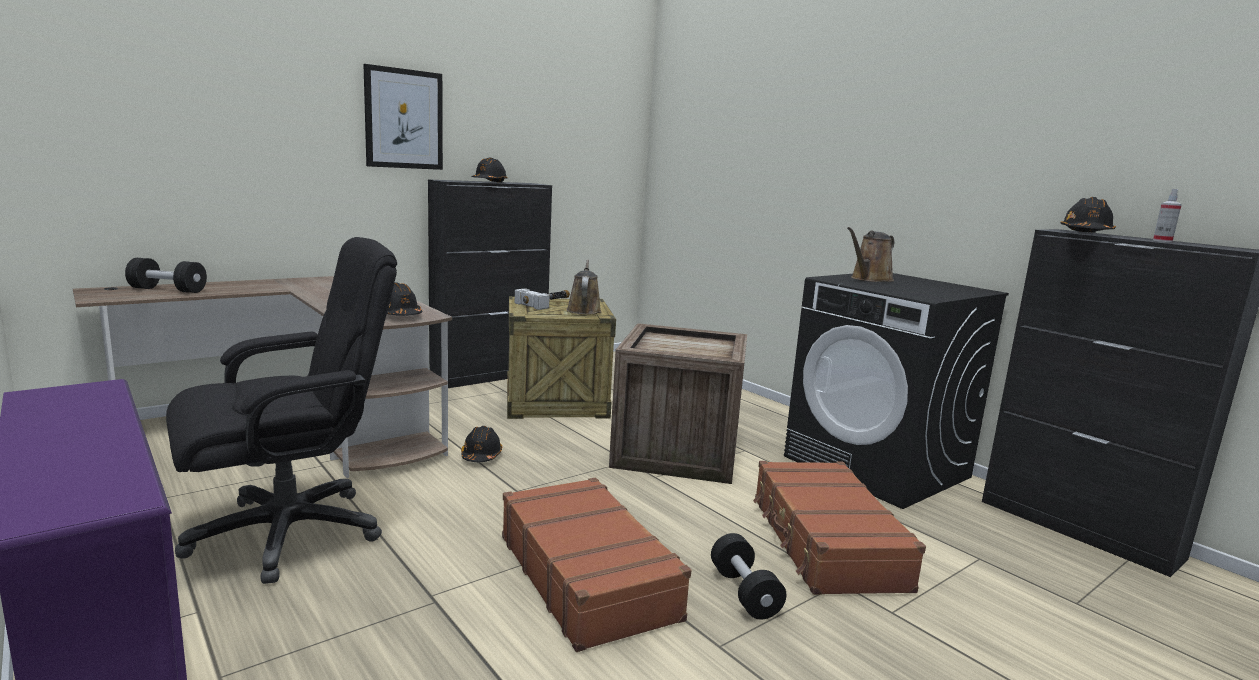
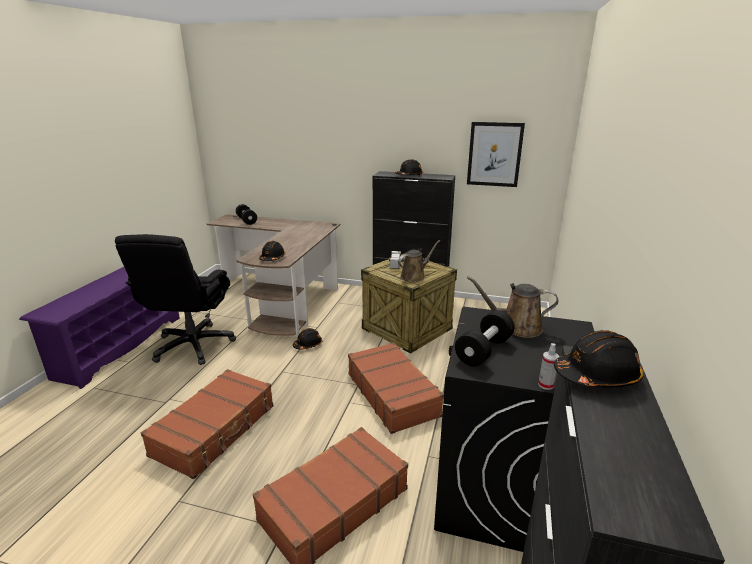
camera: 55 degrees right, 10 degrees up
(289, 532) = (193, 345): black office chair -> black office chair turned 75 degrees clockwise
(404, 119) = (365, 134): picture -> picture (494, 154)
(674, 452) = (393, 394): crate -> brown suitcase
(744, 592) = (239, 490): black dumbbell -> black dumbbell (484, 351)
(1162, 241) = (606, 435): spray bottle -> spray bottle (545, 385)

